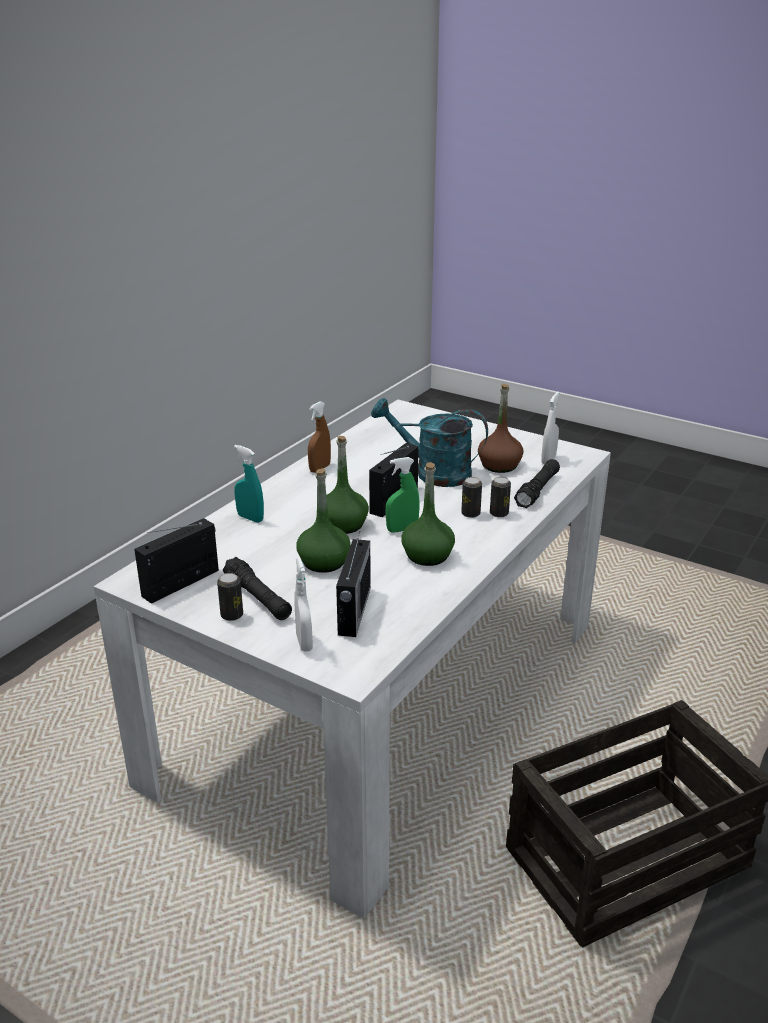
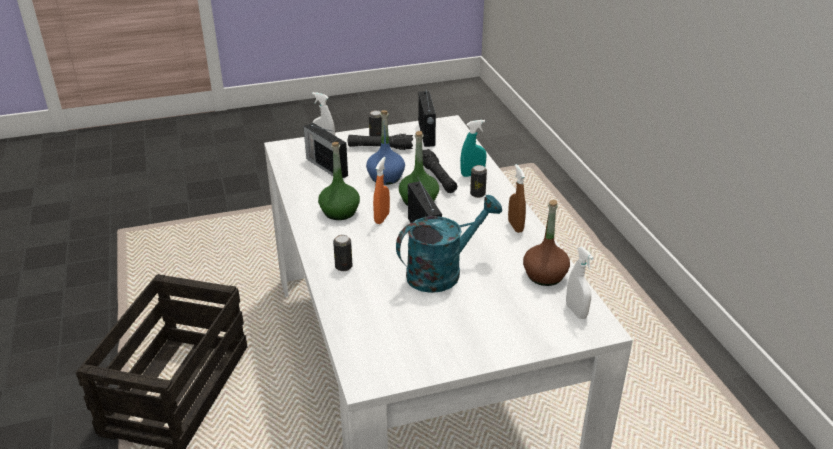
camera: 130 degrees right, 5 degrees up
(324, 562) = (385, 177): green bottle -> blue bottle
(402, 529) = (382, 218): green spray bottle -> orange spray bottle
(470, 513) = (361, 254): can -> can (477, 194)
(499, 465) = (411, 313): brown bottle -> brown bottle (544, 275)
(537, 490) = (346, 306): black flashlight -> black flashlight (438, 177)
(548, 460) = (384, 349): white spray bottle -> white spray bottle (576, 311)

